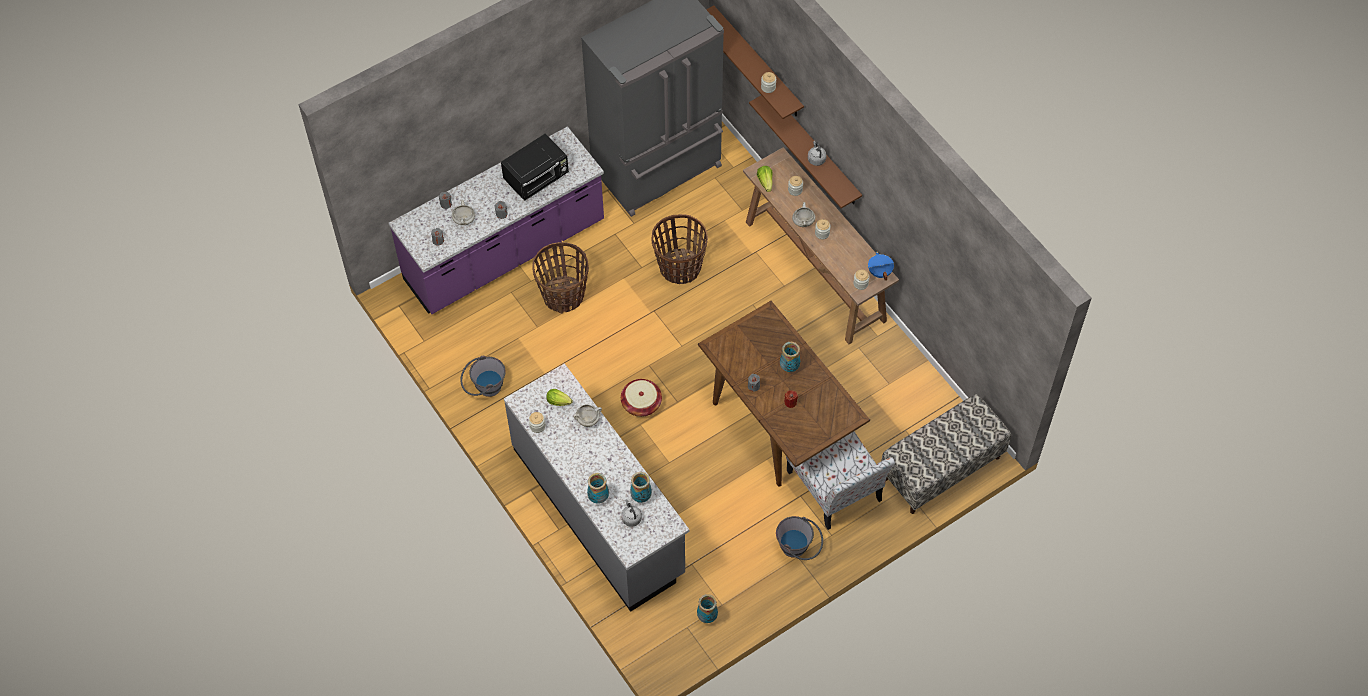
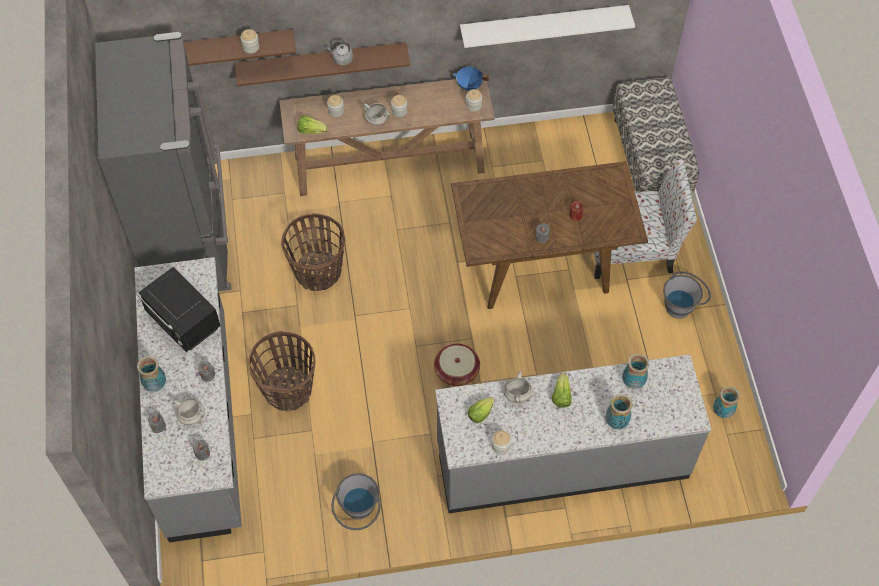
camera: 65 degrees left, 0 degrees up
(505, 253) = (200, 424): purple counter -> grey counter
(537, 178) = (183, 322): black microwave -> black microwave turned 150 degrees clockwise
(602, 450) = (561, 396): none -> lettuce
(631, 517) = (654, 401): grey kettle -> none
(789, 367) = (535, 200): vase -> vase (155, 385)
(943, 284) = (543, 24): none -> white shelf

